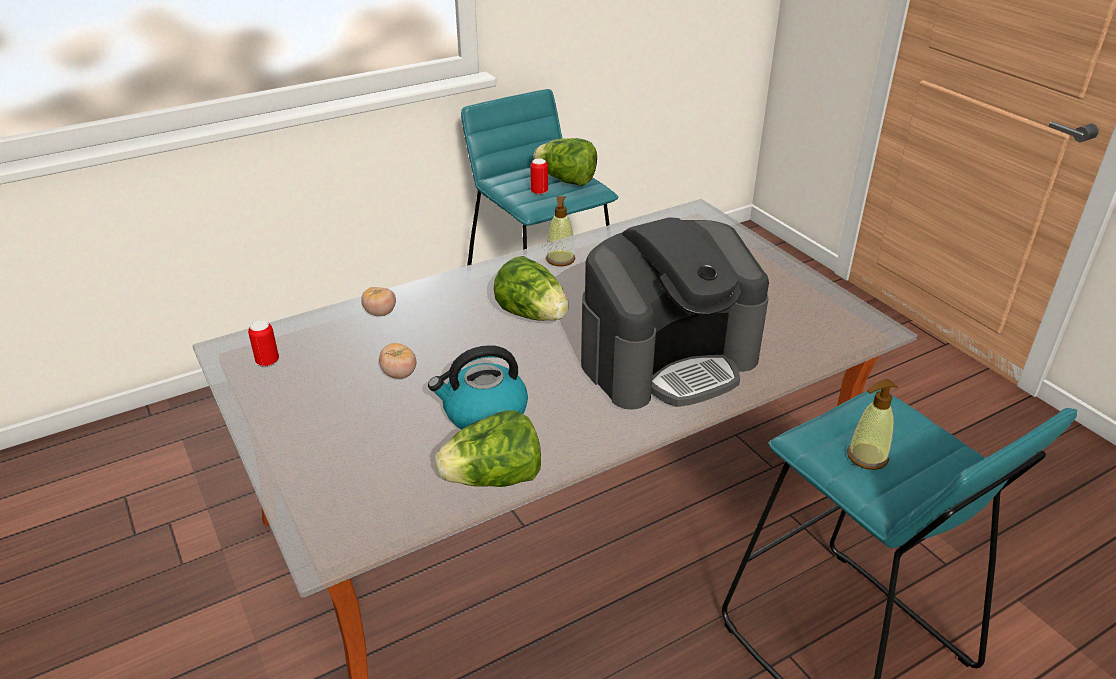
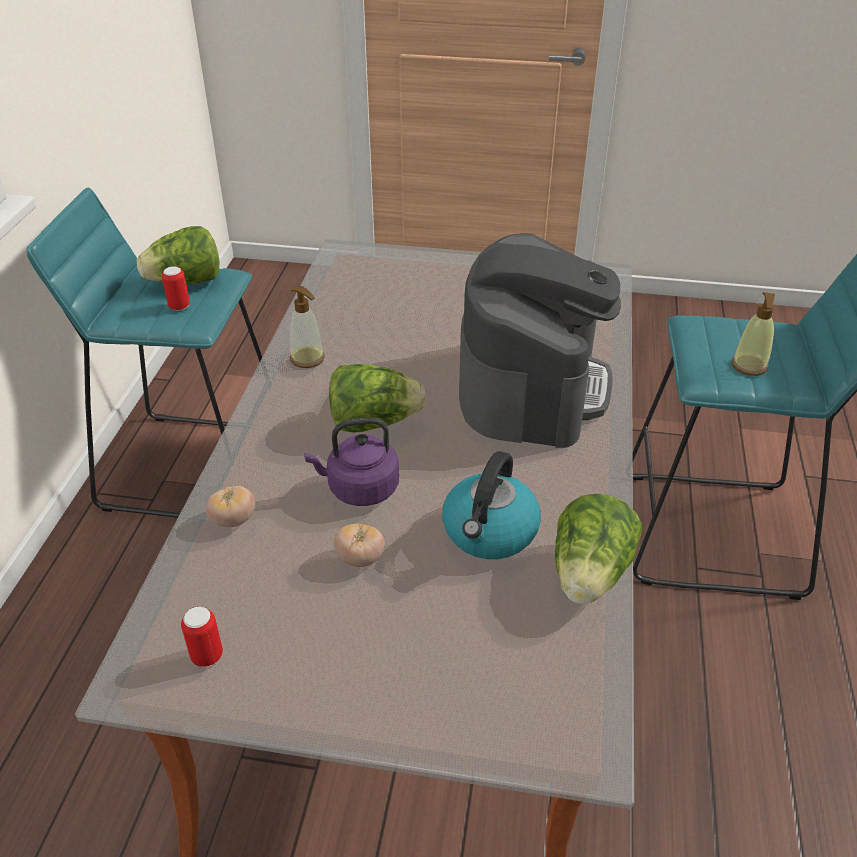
camera: 50 degrees left, 5 degrees up
(461, 342) = (359, 489): none -> purple kettle

